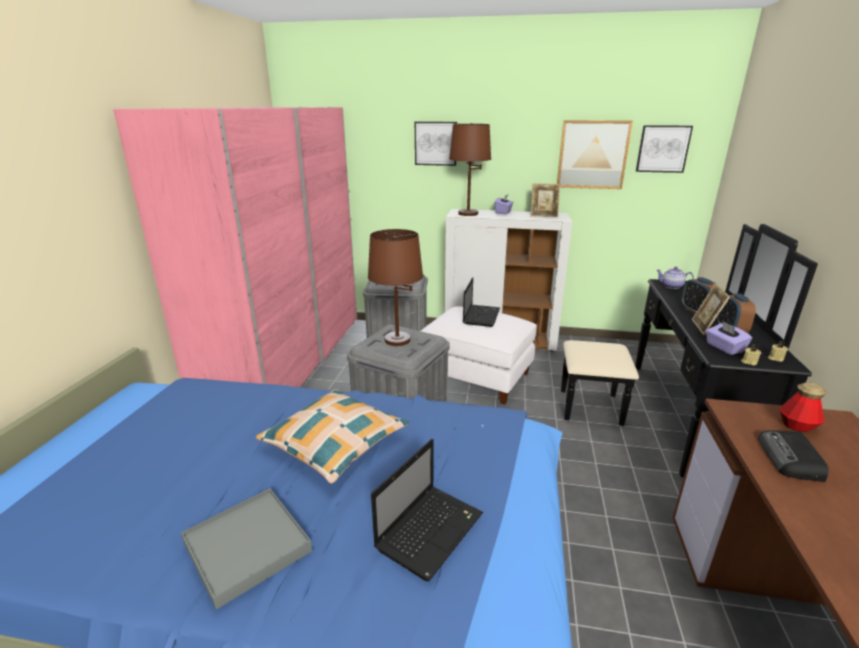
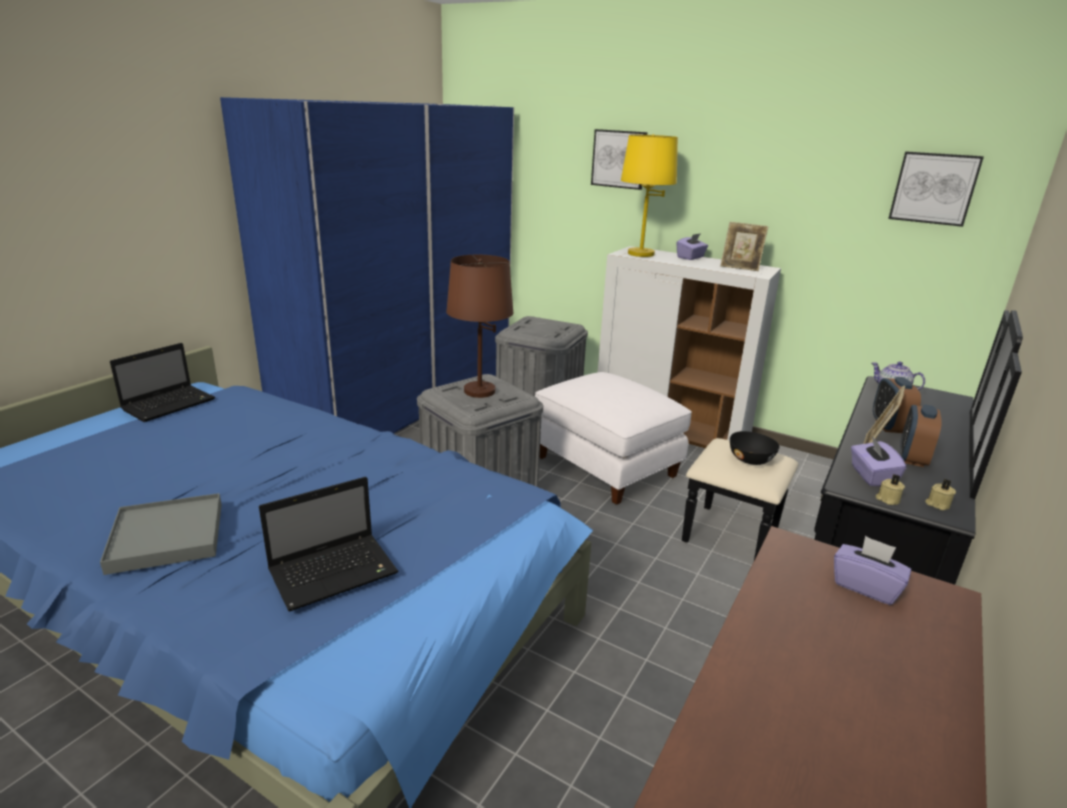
camera: 20 degrees right, 0 degrees up
(288, 361) = (402, 403): pink wardrobe -> blue wardrobe
(335, 442) = (322, 473): pillow -> none
(468, 214) = (641, 254): brown table lamp -> yellow table lamp
(481, 316) = (617, 386): laptop -> laptop (170, 404)
(592, 154) = (826, 189): picture -> none
(604, 351) = (751, 460): none -> black bowl
(790, 459) = (802, 617): radio -> none
(797, 426) = (865, 586): bottle -> purple tissue box

